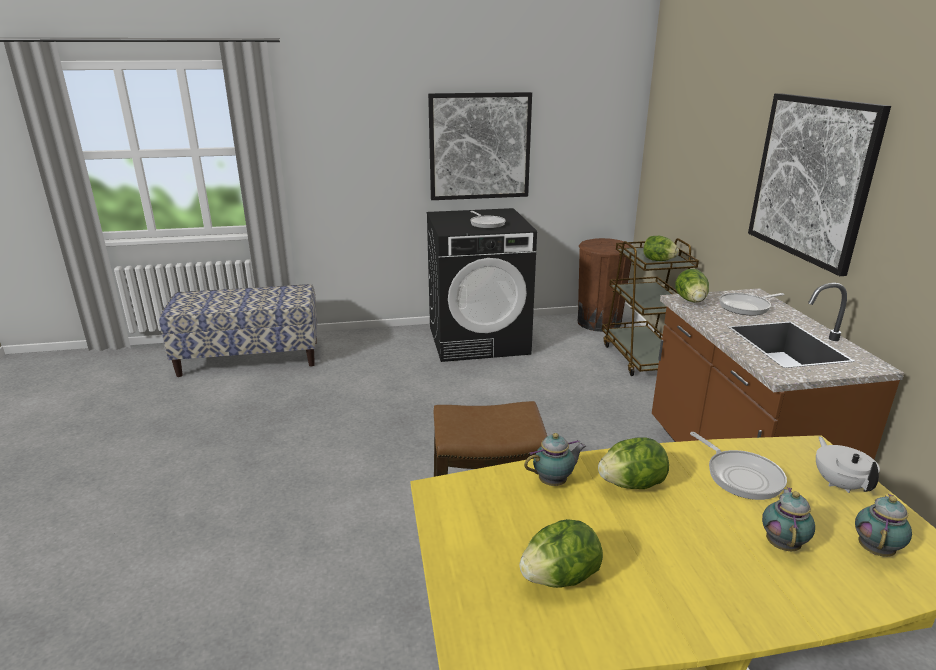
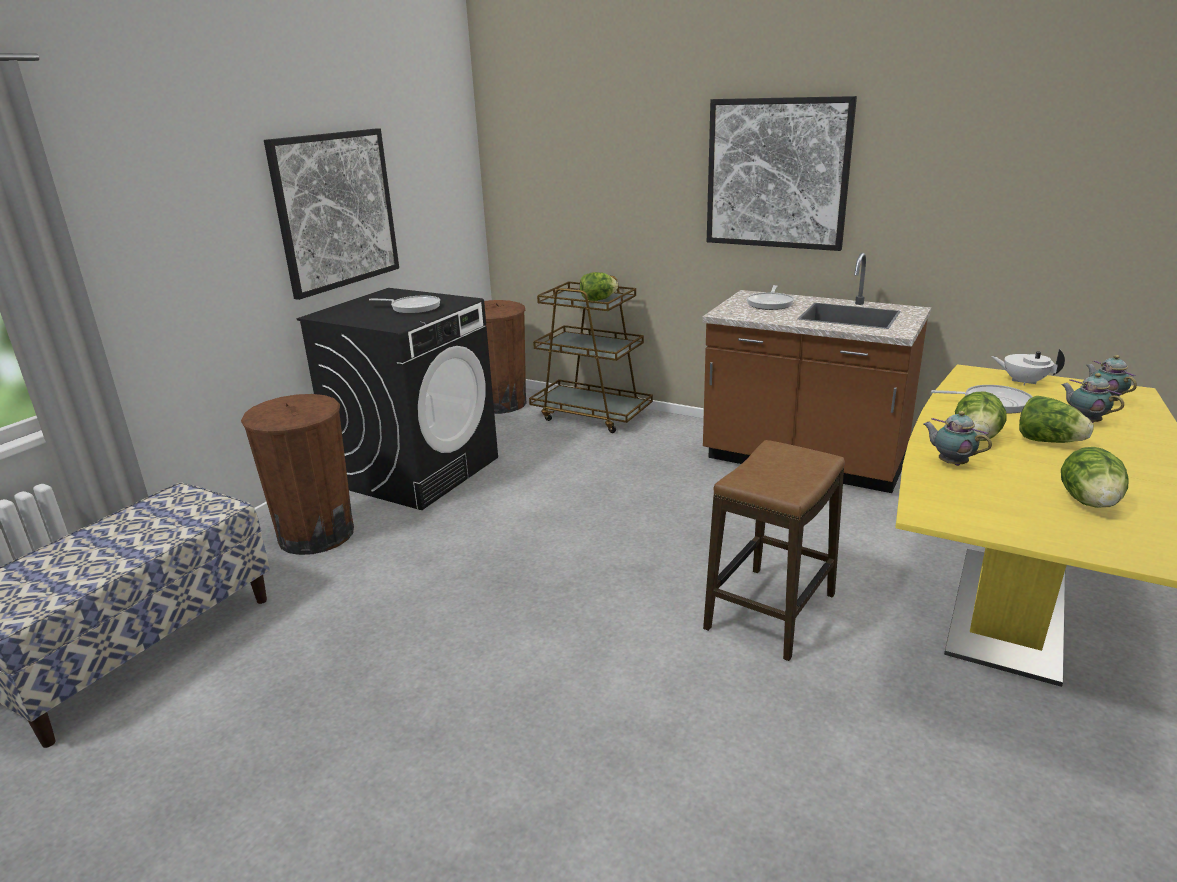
camera: 50 degrees left, 0 degrees up
(380, 347) = (316, 534): none -> brown trash can
(554, 482) = (950, 463): teapot -> teapot turned 60 degrees counterclockwise
(691, 301) = (733, 312): lettuce -> lettuce (1048, 441)

